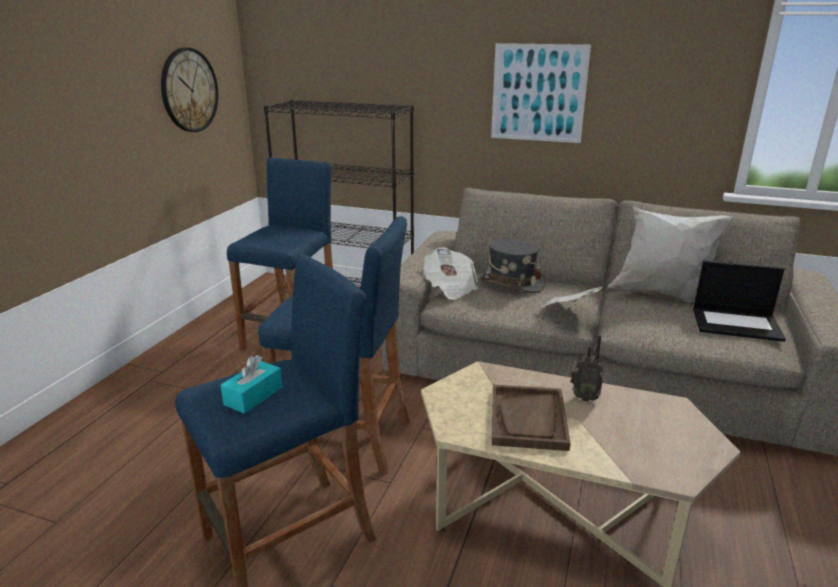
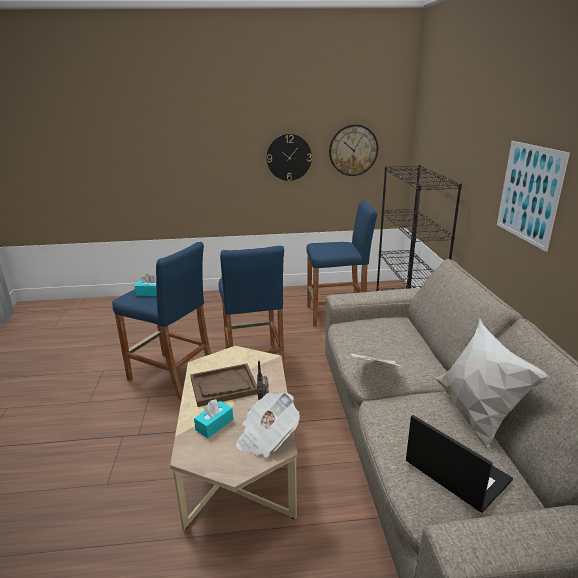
camera: 65 degrees right, 0 degrees up
(111, 112) = (289, 157): none -> wall clock
(450, 287) = (363, 319): newspaper -> newspaper (267, 437)
(511, 283) = (400, 339): grey hat -> none
(617, 443) = (214, 425): none -> turquoise tissue box
(737, 324) = (455, 471): laptop -> laptop turned 150 degrees clockwise

